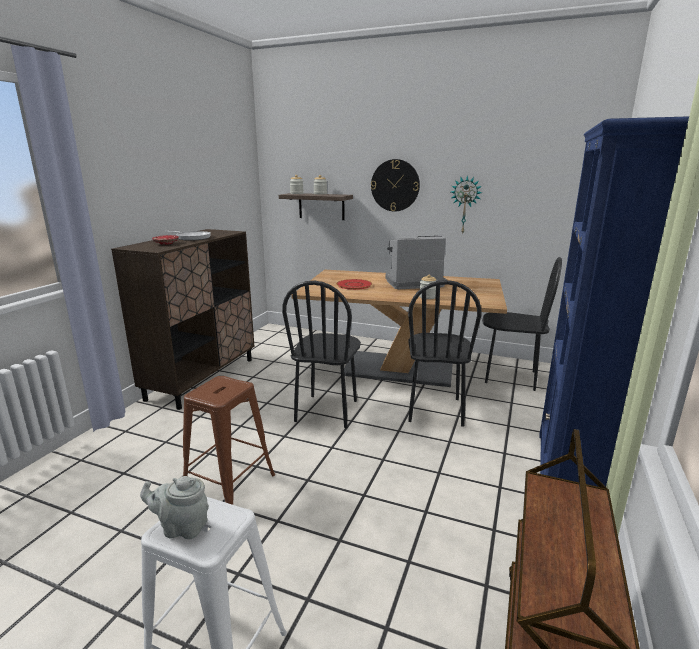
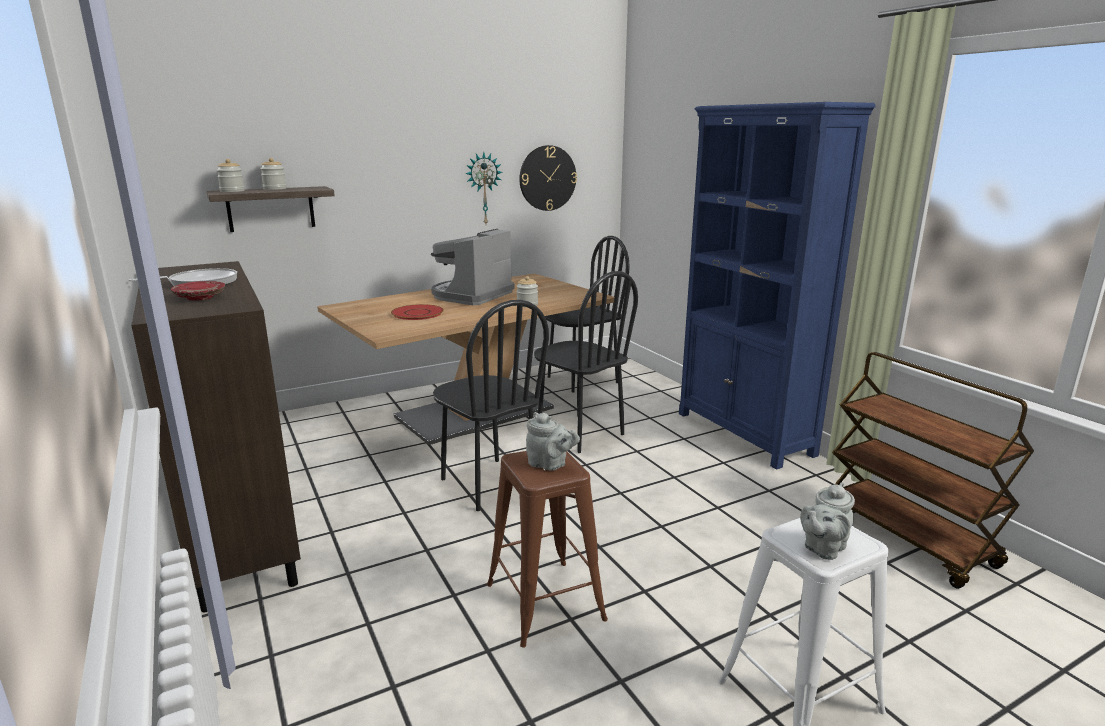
camera: 50 degrees left, 0 degrees up
(221, 391) = (549, 465): none -> grey teapot
(395, 185) = (390, 169): wall clock -> wall clock (547, 178)

